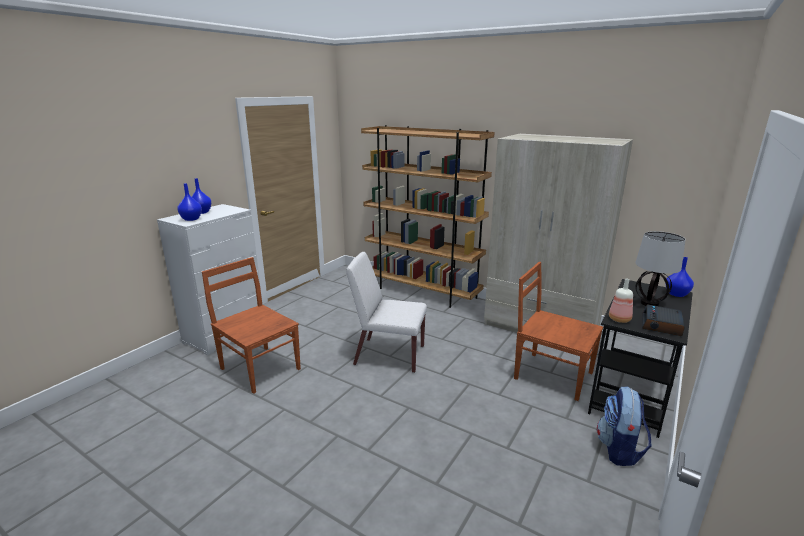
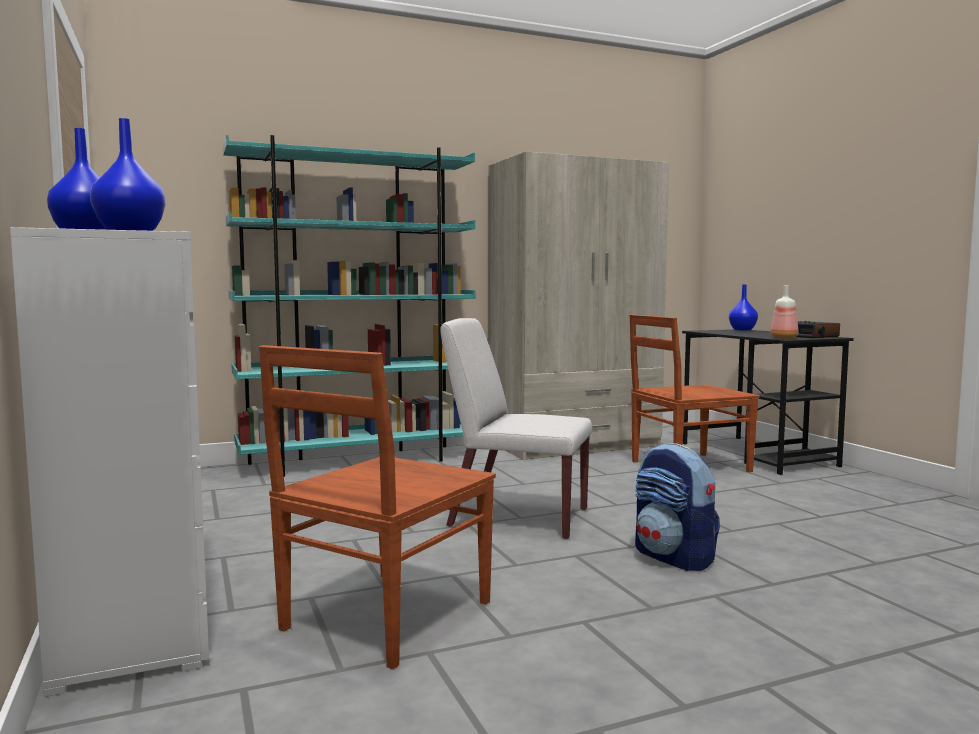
camera: 55 degrees left, 15 degrees down
(259, 368) = (384, 617): brown chair -> brown chair turned 45 degrees counterclockwise
(388, 355) = (517, 517): white chair -> white chair turned 60 degrees clockwise
(422, 292) = (359, 461): brown bookcase -> turquoise bookcase
(619, 450) = (853, 482): backpack -> backpack (674, 558)
(650, 303) = (756, 333): table lamp -> none

